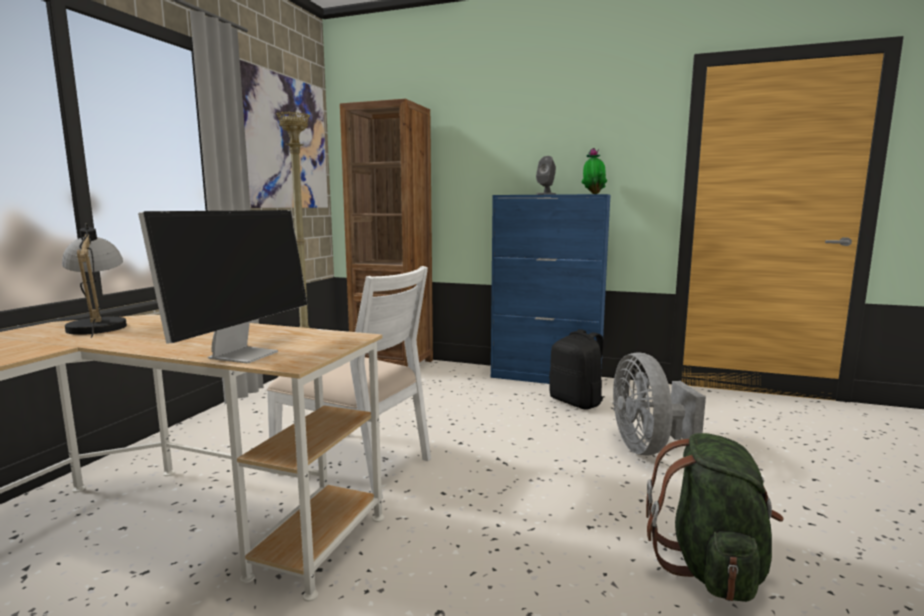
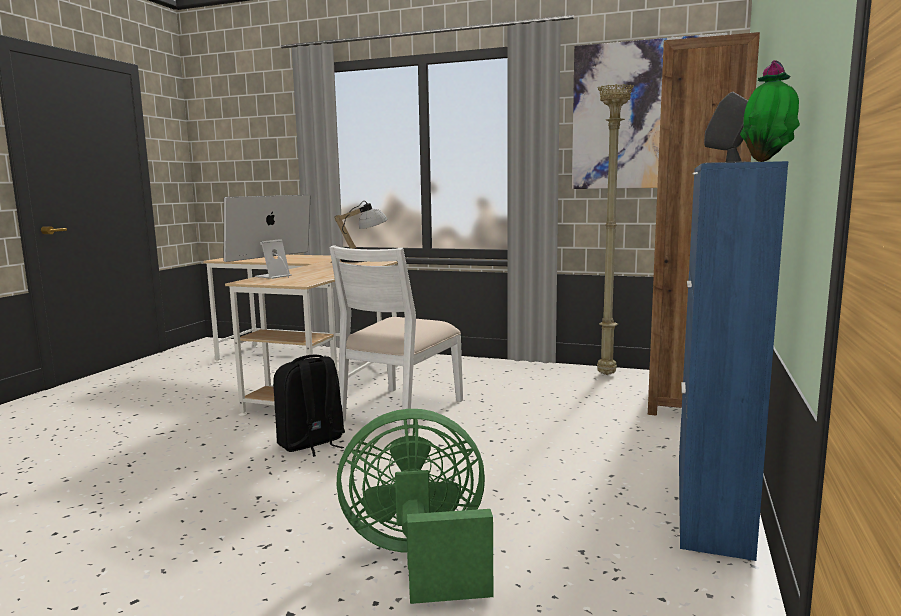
camera: 90 degrees right, 0 degrees up
(244, 354) = (272, 276): monitor -> monitor turned 105 degrees clockwise
(577, 402) = (595, 521): black backpack -> black backpack (311, 444)
(648, 448) = (419, 558): grey fan -> green fan
(711, 567) = (162, 547): green backpack -> none

